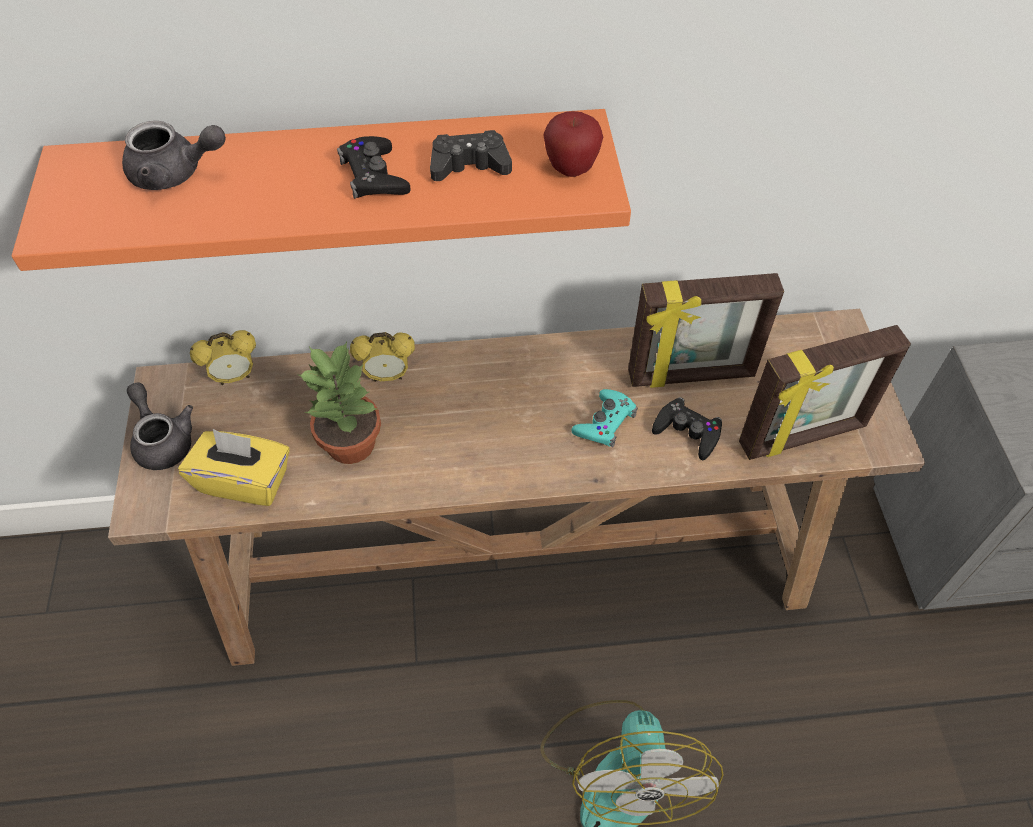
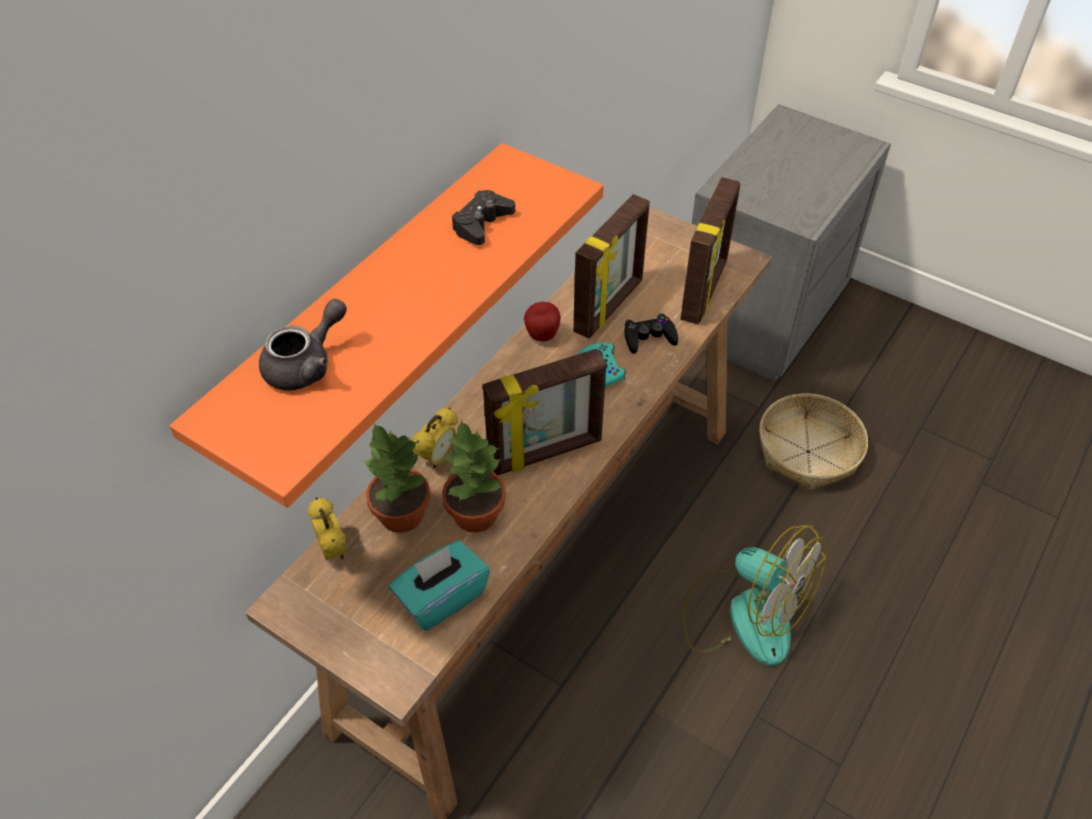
camera: 50 degrees left, 5 degrees down
(162, 440) = (344, 632): grey teapot -> none
(234, 377) = (333, 550): alarm clock -> alarm clock turned 45 degrees counterclockwise
(245, 481) = (441, 597): yellow tissue box -> turquoise tissue box
(307, 393) = (400, 514): none -> potted plant
(374, 176) = (437, 270): black game controller -> none
(464, 448) = (546, 453): none -> picture frame
(571, 169) = (539, 186): apple -> apple (542, 336)
(866, 700) = (807, 452): none -> basket

